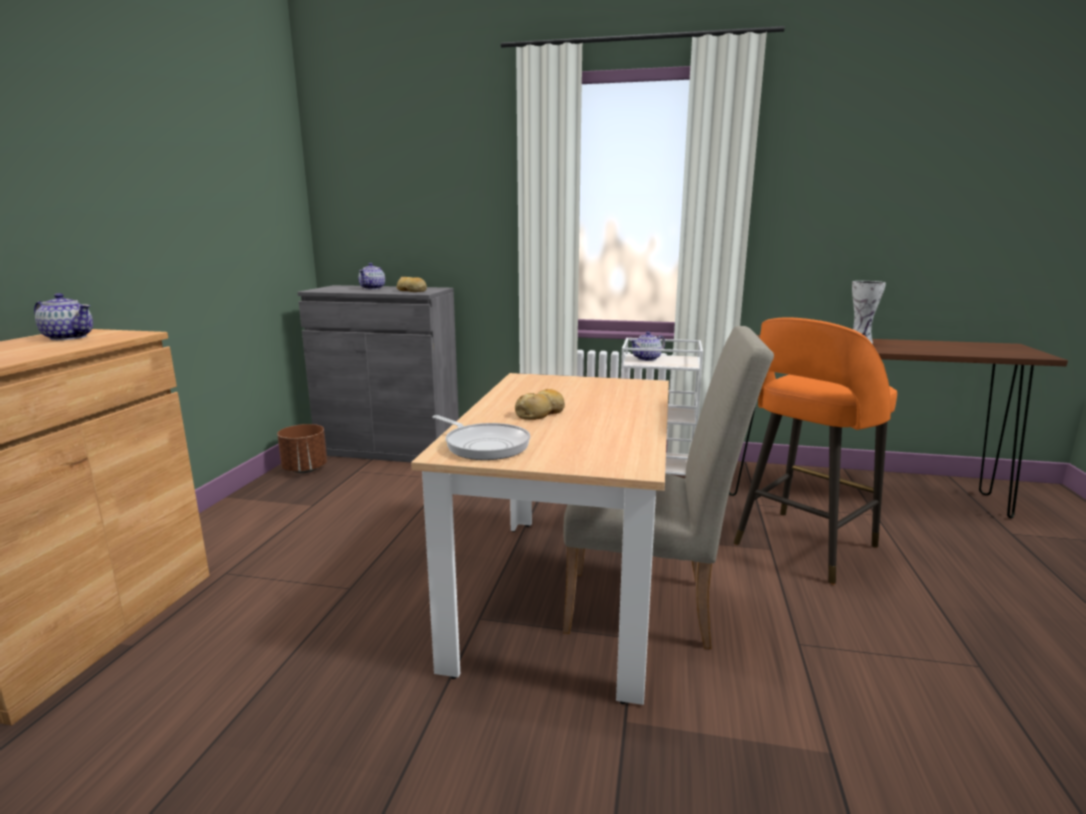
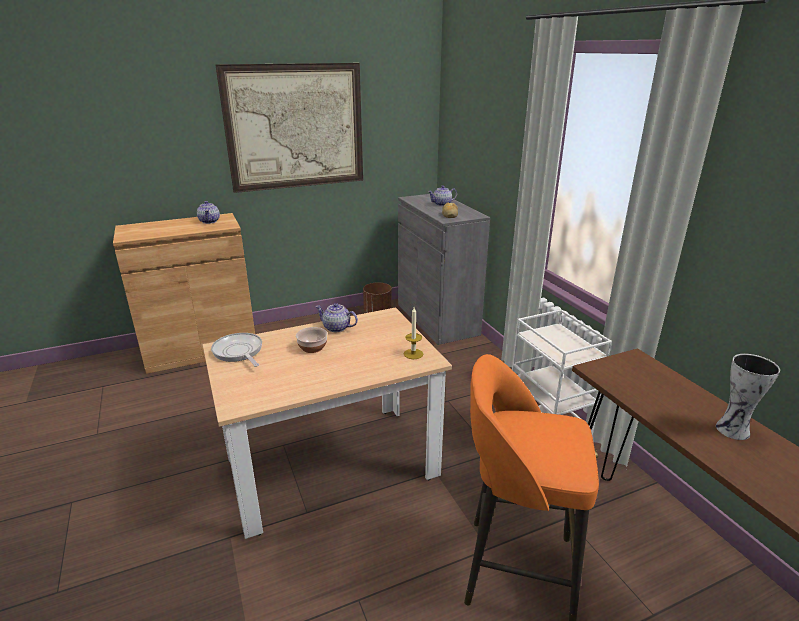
camera: 55 degrees right, 10 degrees up
(152, 173) = (295, 127): none -> picture
(484, 445) = (239, 352): frying pan -> frying pan turned 135 degrees clockwise
(541, 413) = (312, 347): bread -> bowl
(627, 385) = (413, 354): none -> candle
(647, 359) = (554, 336): teapot -> teapot (337, 328)
(651, 608) = (345, 508): beige chair -> none

